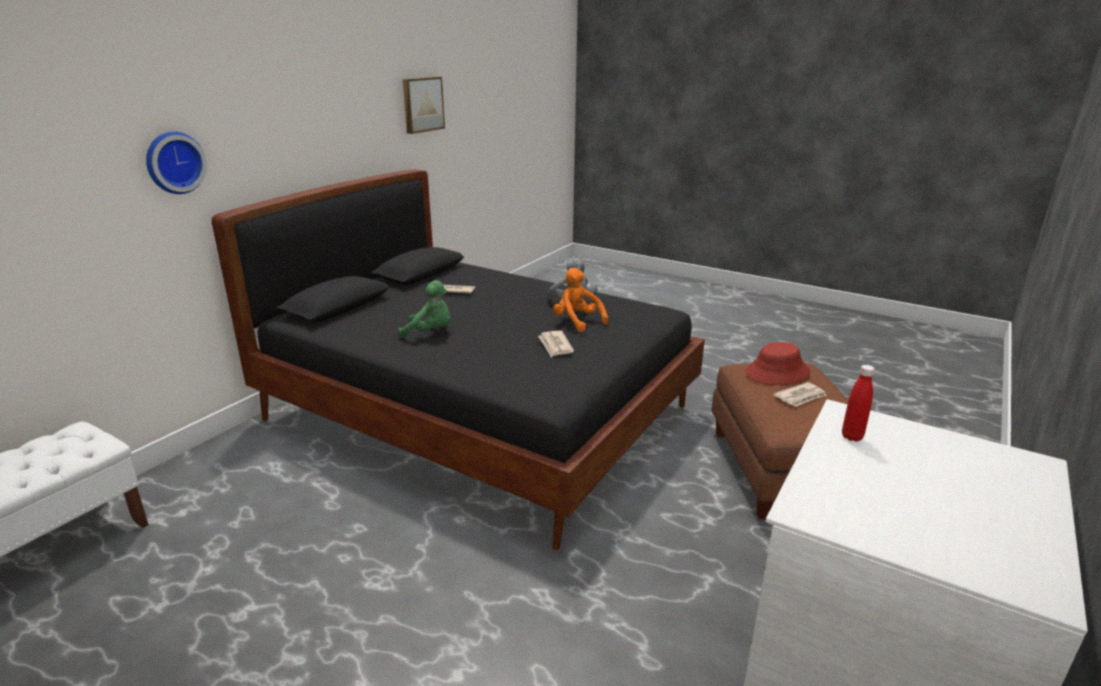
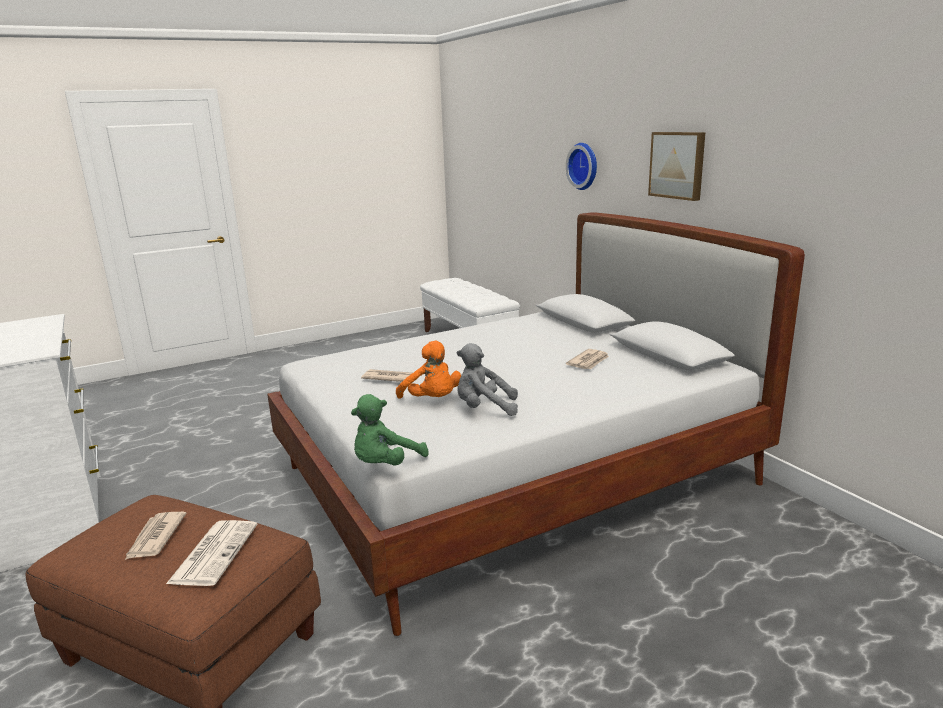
camera: 120 degrees right, 5 degrees down
(422, 104) = (855, 155): picture -> picture (678, 165)
(430, 332) = (484, 343): green plush toy -> green plush toy (385, 464)
(479, 414) = (515, 478): black bed -> white bed
(577, 322) = (432, 400): orange plush toy -> orange plush toy turned 60 degrees clockwise
(777, 372) = (214, 552): red hat -> newspaper
(852, 437) = (30, 345): red bottle -> none

